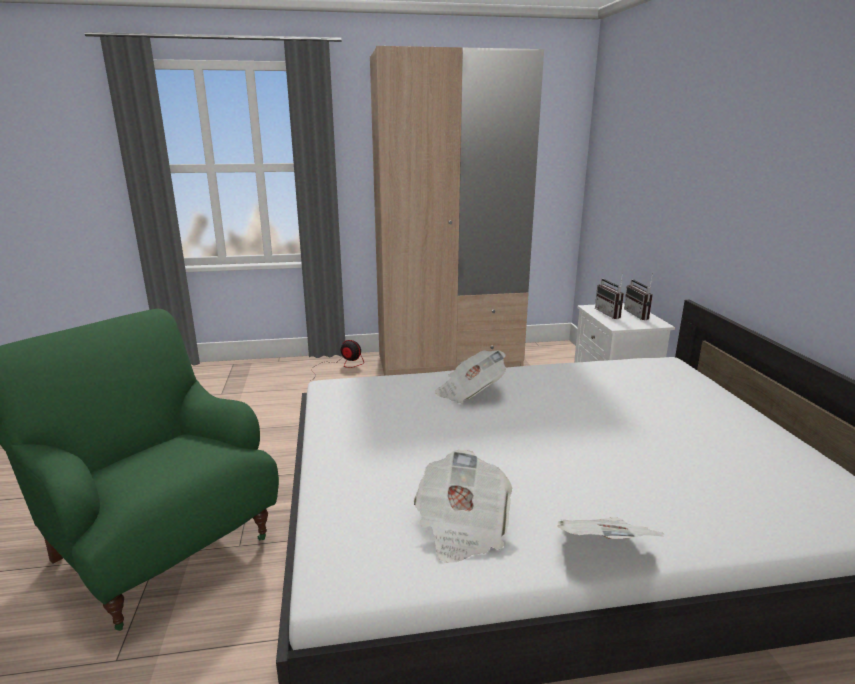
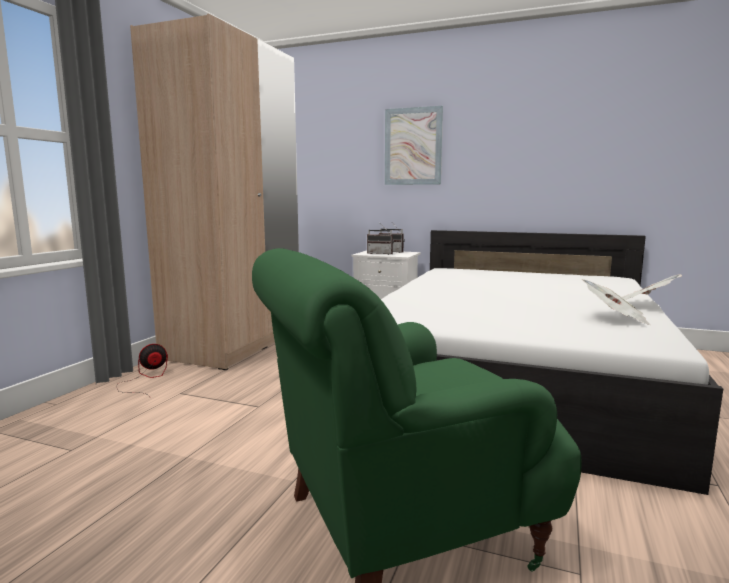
camera: 60 degrees left, 10 degrees down
(470, 392) = (435, 296): newspaper -> none
(696, 164) = (413, 146): none -> picture

